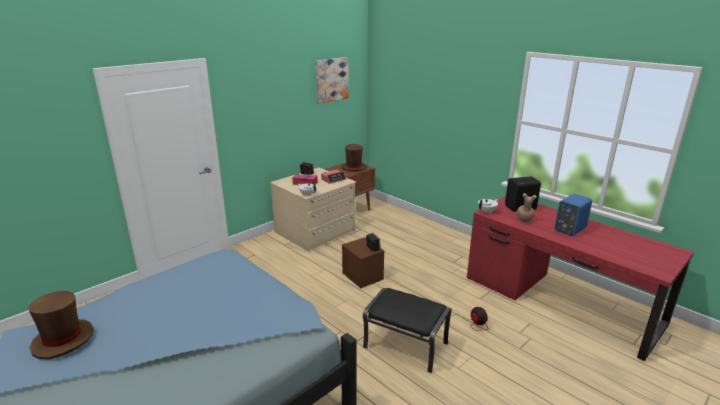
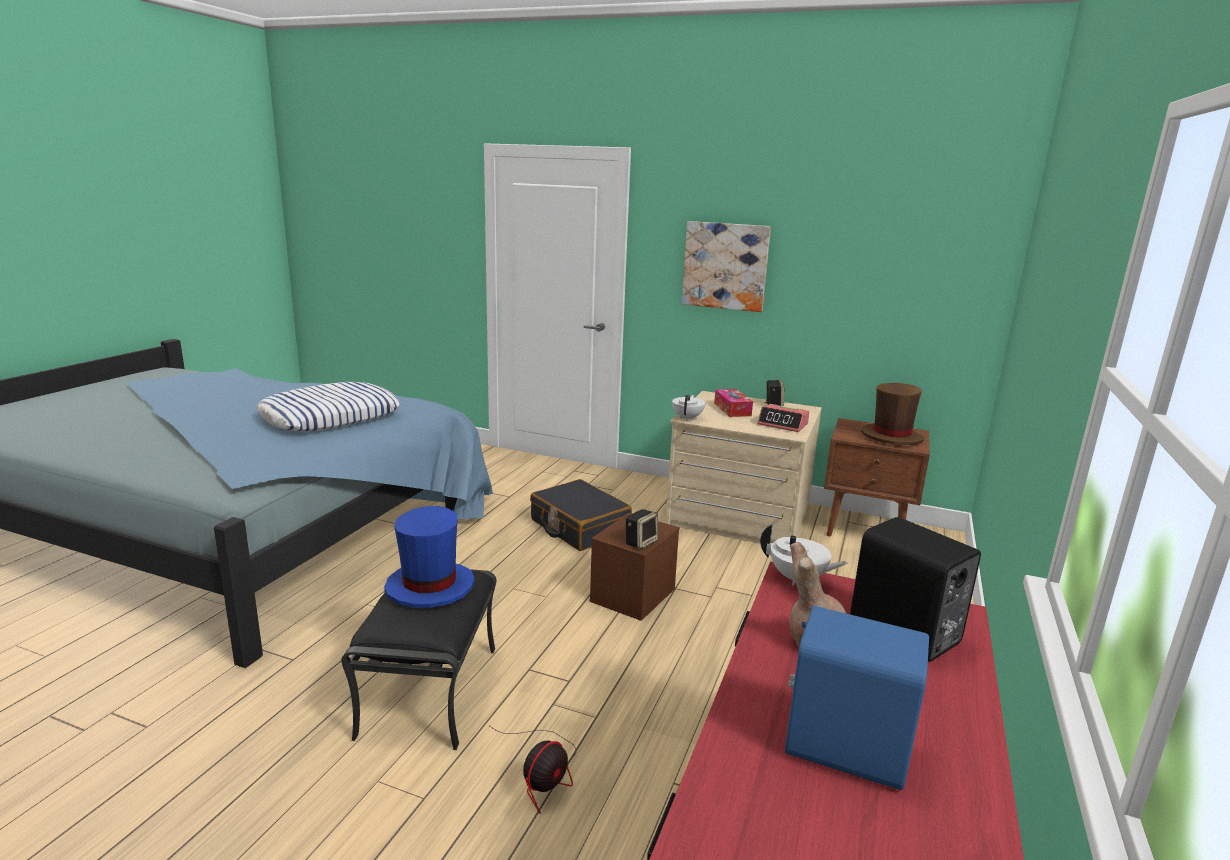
camera: 65 degrees right, 5 degrees down
(63, 340) = (212, 385): brown hat -> none
(216, 287) = (330, 416): none -> pillow
(288, 274) = (579, 527): none -> black suitcase
(331, 79) = (901, 230): picture -> picture (725, 266)
(398, 302) = (430, 587): none -> blue hat

